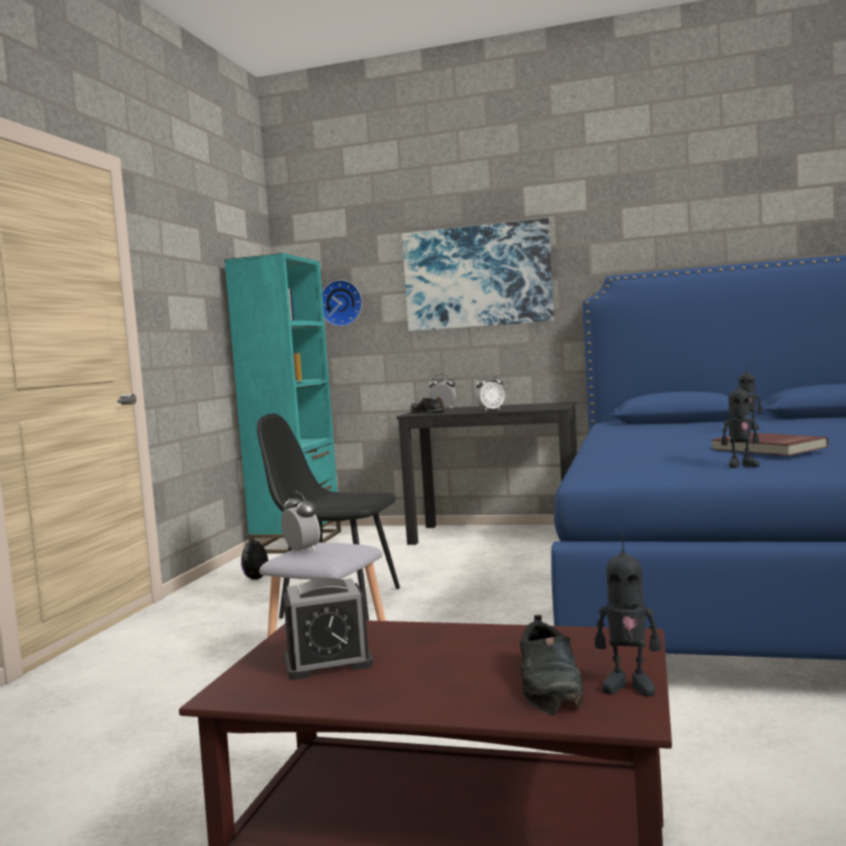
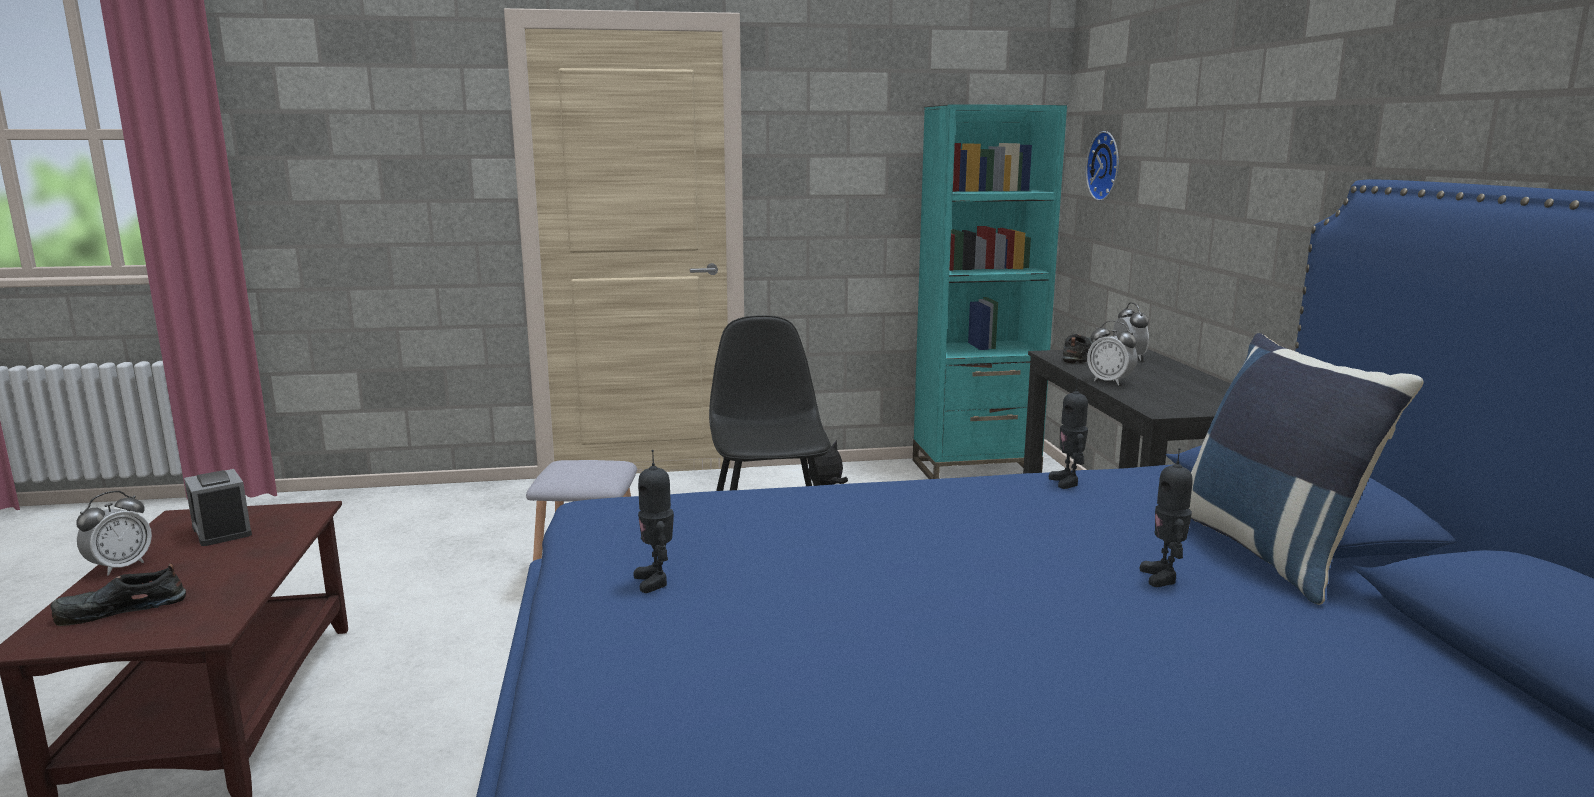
camera: 65 degrees right, 10 degrees up
(302, 551) = (573, 464): alarm clock -> alarm clock (120, 567)
(477, 276) = (1229, 147): picture -> none
(629, 686) = (90, 639): toy robot -> toy robot (1067, 482)
(721, 422) = (1271, 551): none -> blue pillow
(767, 448) = (806, 592): red book -> none

